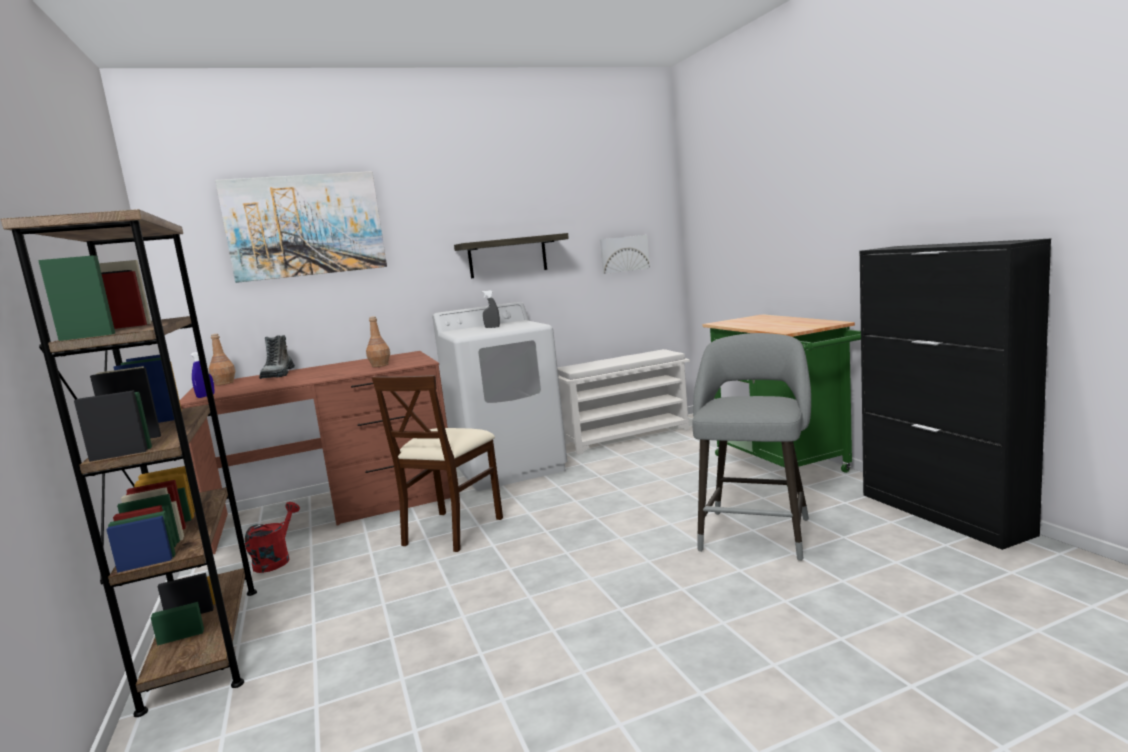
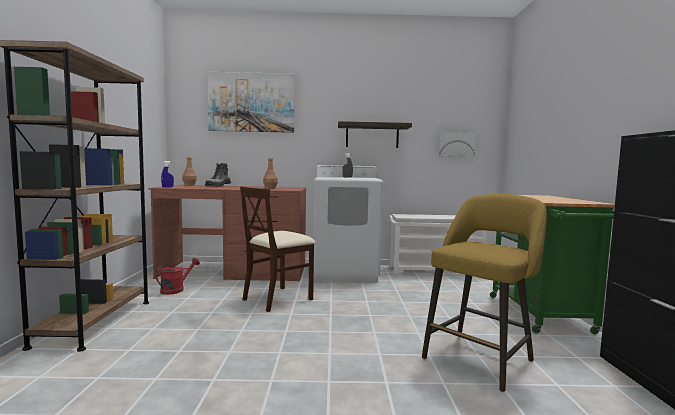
camera: 20 degrees right, 5 degrees down
(756, 531) = (480, 357): grey stool -> yellow stool

